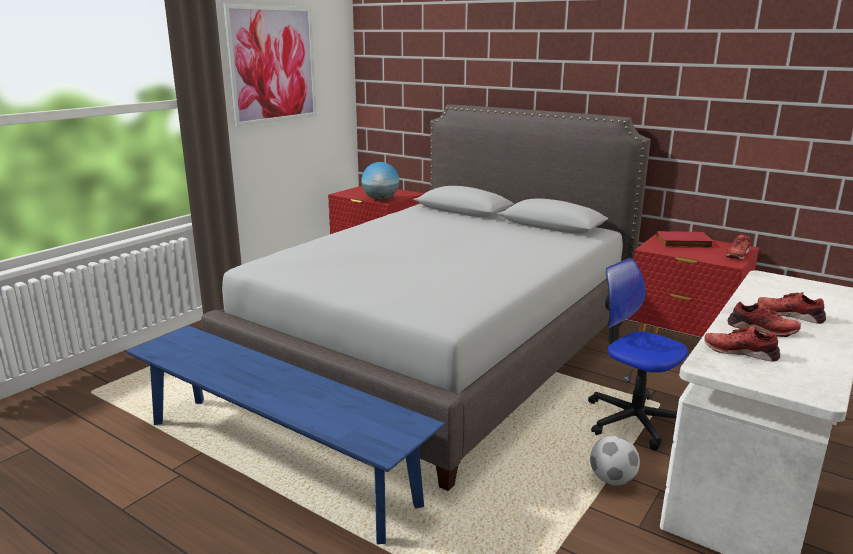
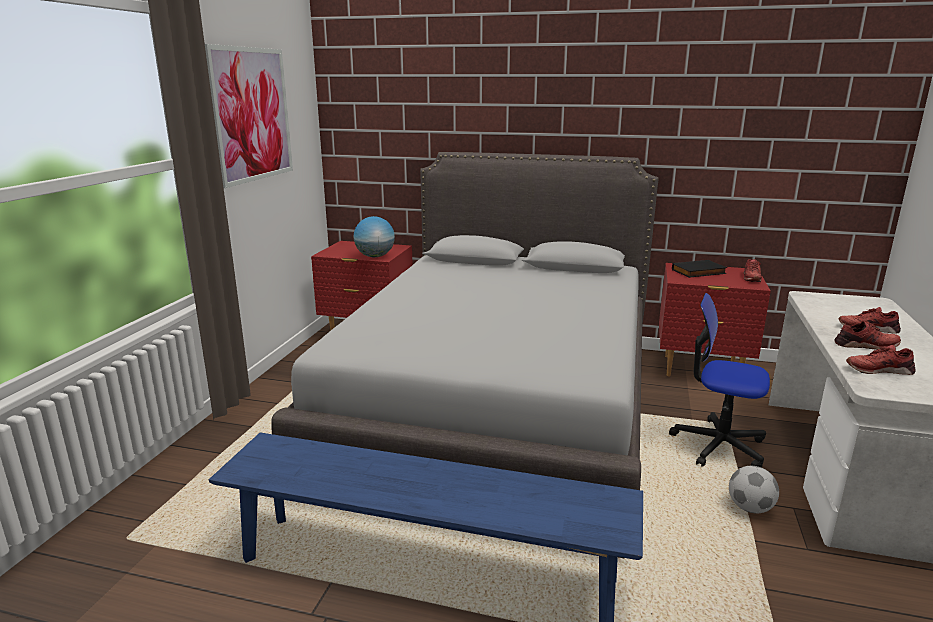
camera: 20 degrees left, 0 degrees up
(683, 243) = (699, 272): red book -> black book

